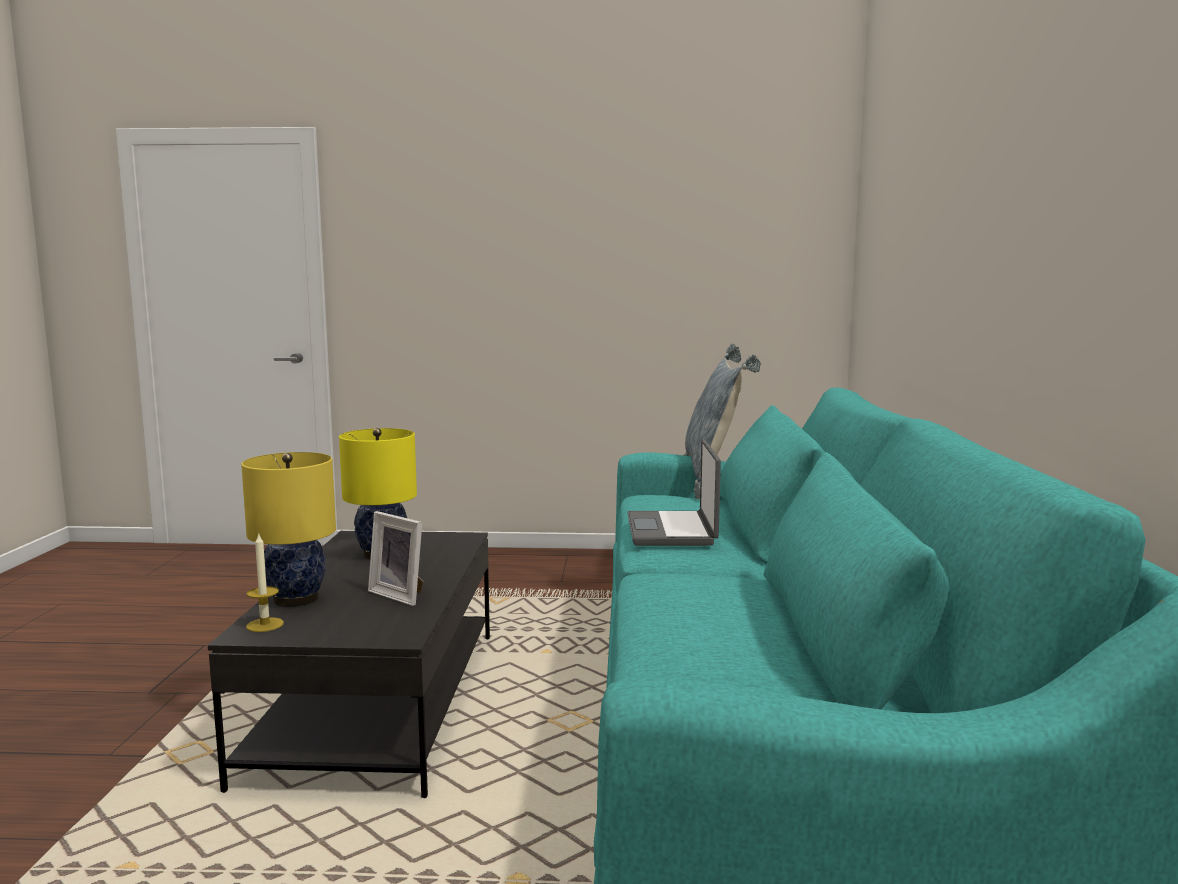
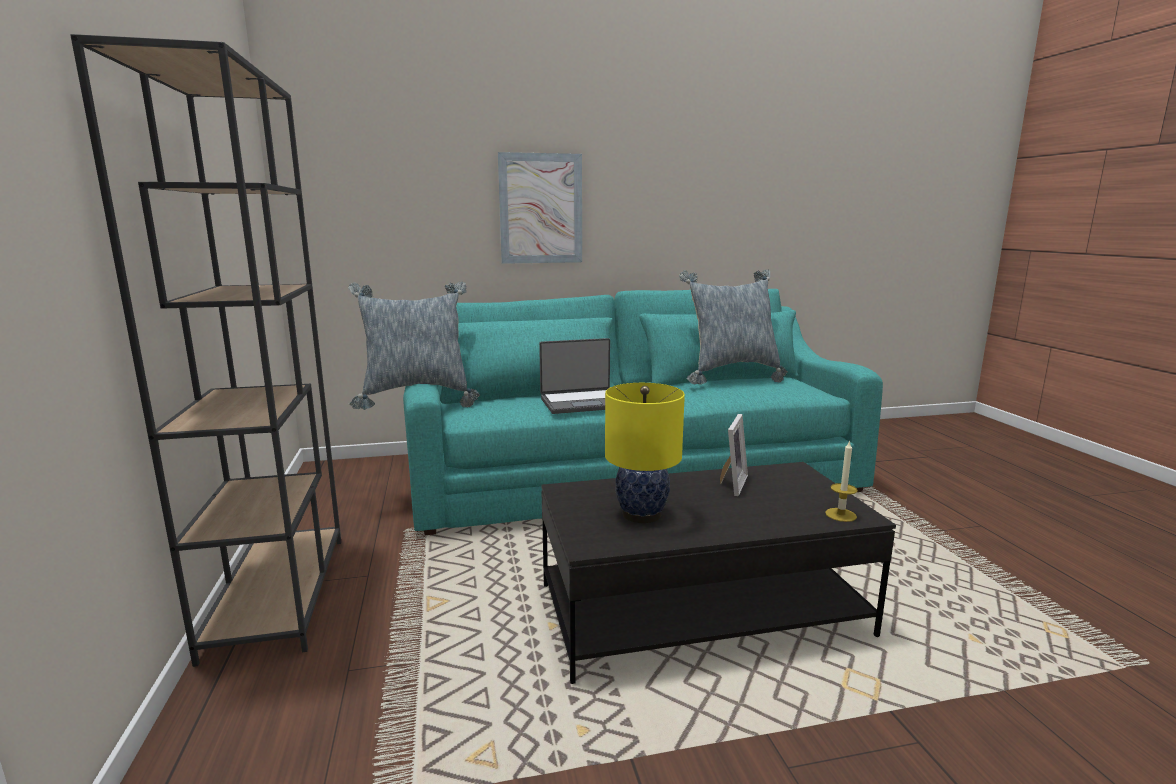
camera: 105 degrees left, 5 degrees up
(295, 599) = (784, 519): yellow table lamp -> none
(553, 559) = (277, 594): none -> bookcase
(780, 627) = (728, 381): none -> pillow
(960, 260) = (541, 209): none -> picture

